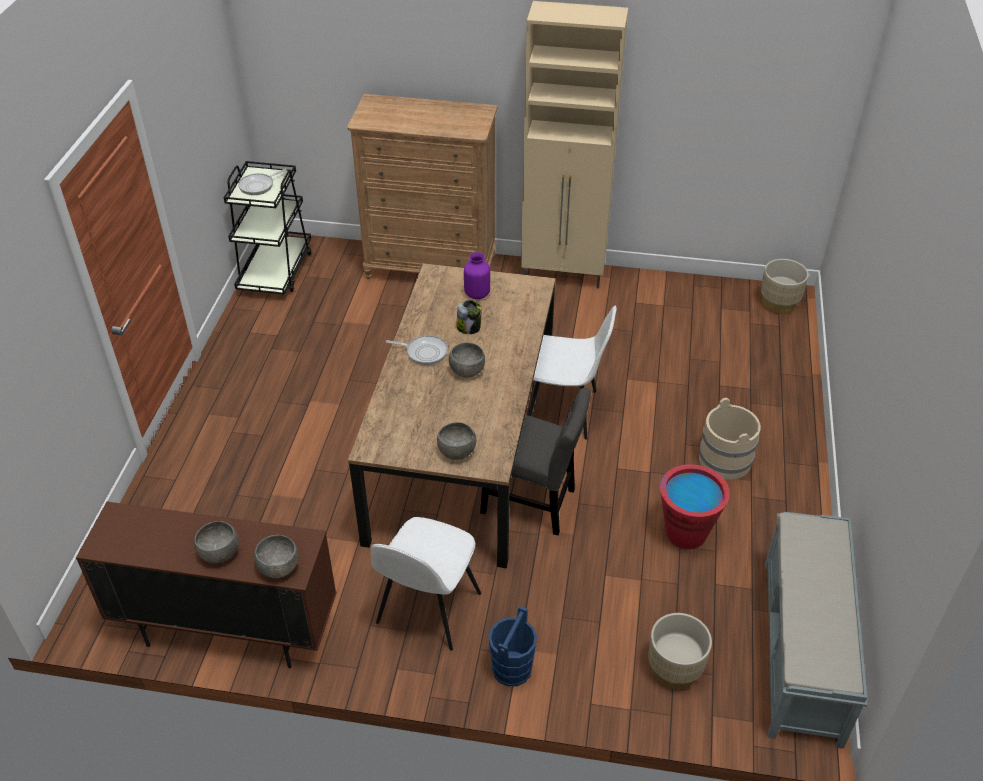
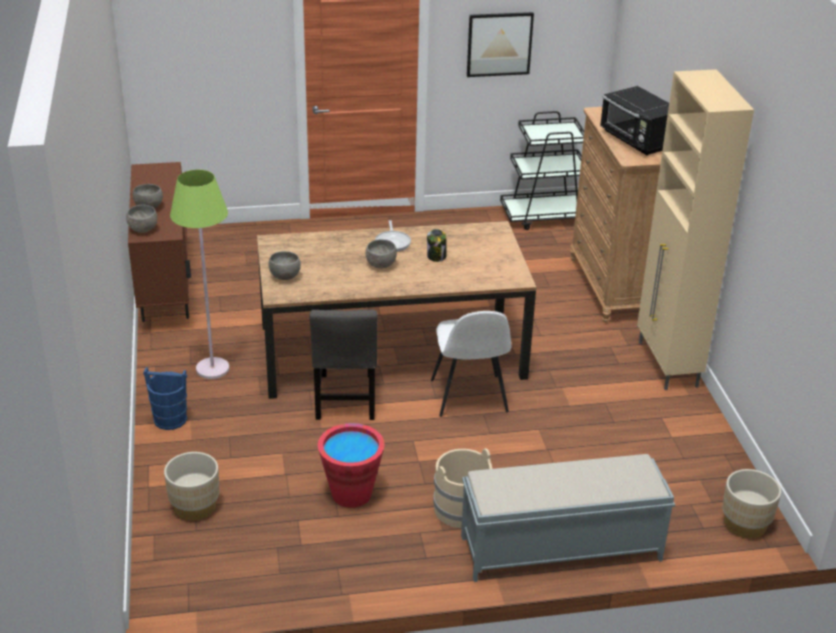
camera: 70 degrees right, 10 degrees down
(189, 129) = (499, 44): none -> picture
(258, 186) = (552, 132): frying pan -> none
(427, 610) = (212, 369): white chair -> green floor lamp
(440, 118) = (637, 141): none -> black microwave
(477, 293) = (484, 252): purple vase -> none
(801, 651) = (238, 585): grey bench -> grey bench (559, 548)

